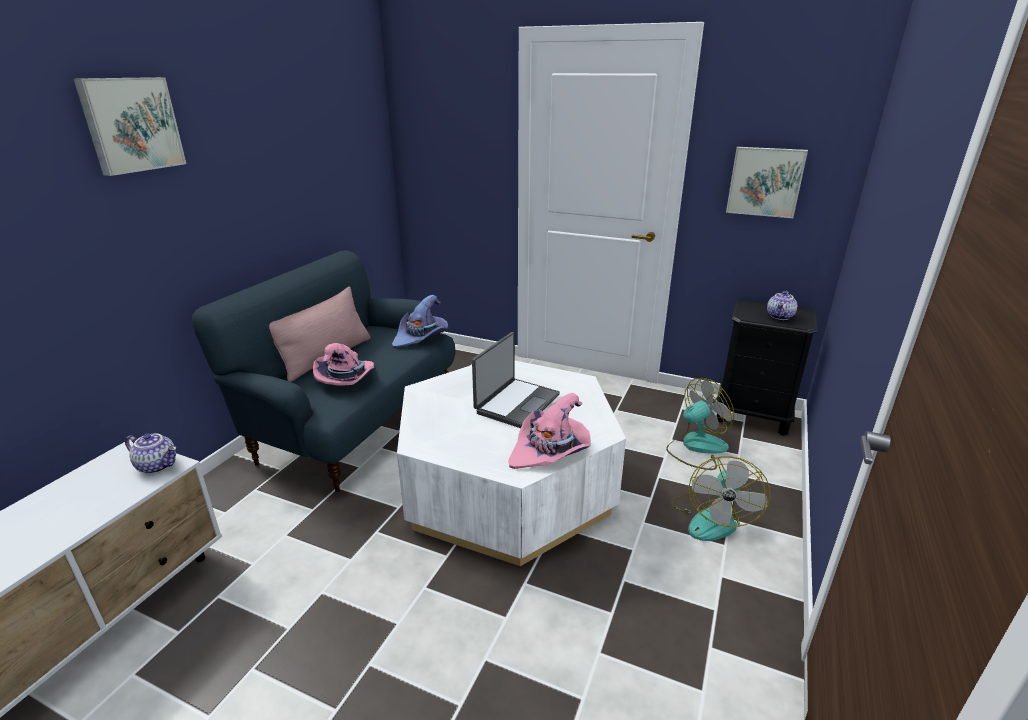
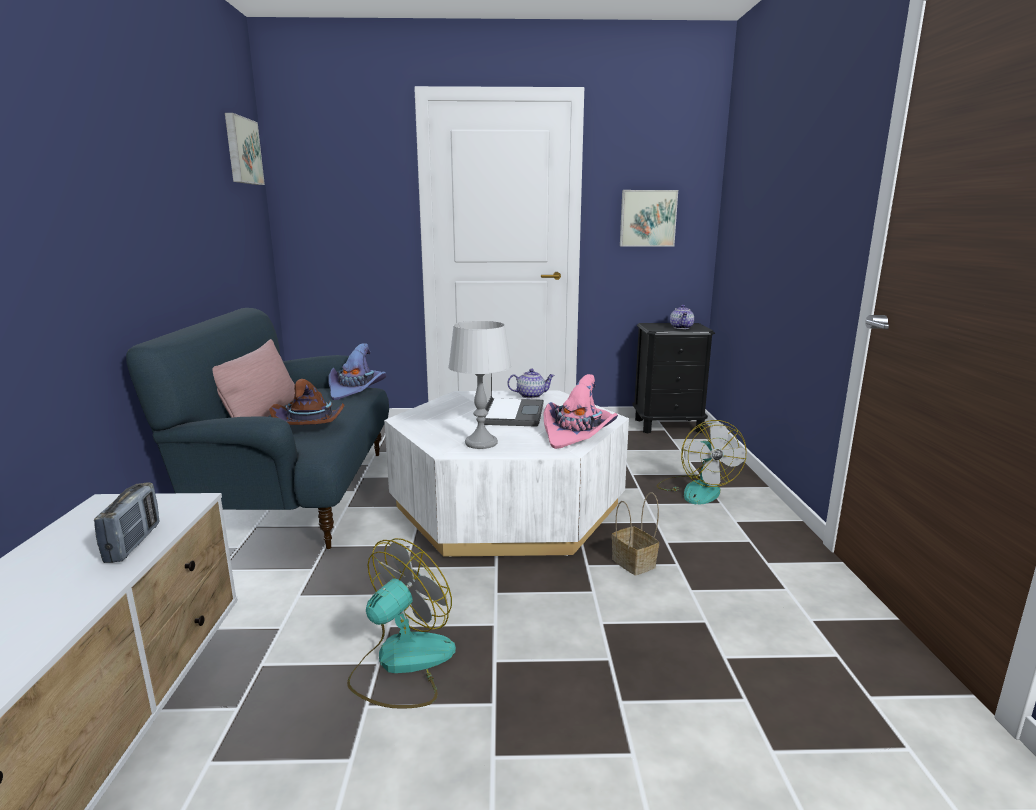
camera: 25 degrees left, 10 degrees down
(104, 504) = (133, 543): none -> radio
(131, 125) = (66, 112): picture -> picture (242, 151)
(158, 465) = (169, 504): teapot -> teapot (531, 395)
(348, 380) = (311, 426): pink hat -> brown hat
(452, 441) = (480, 443): none -> grey table lamp
(570, 597) = (635, 563): none -> basket
(696, 447) = (644, 451): fan -> fan (401, 664)

